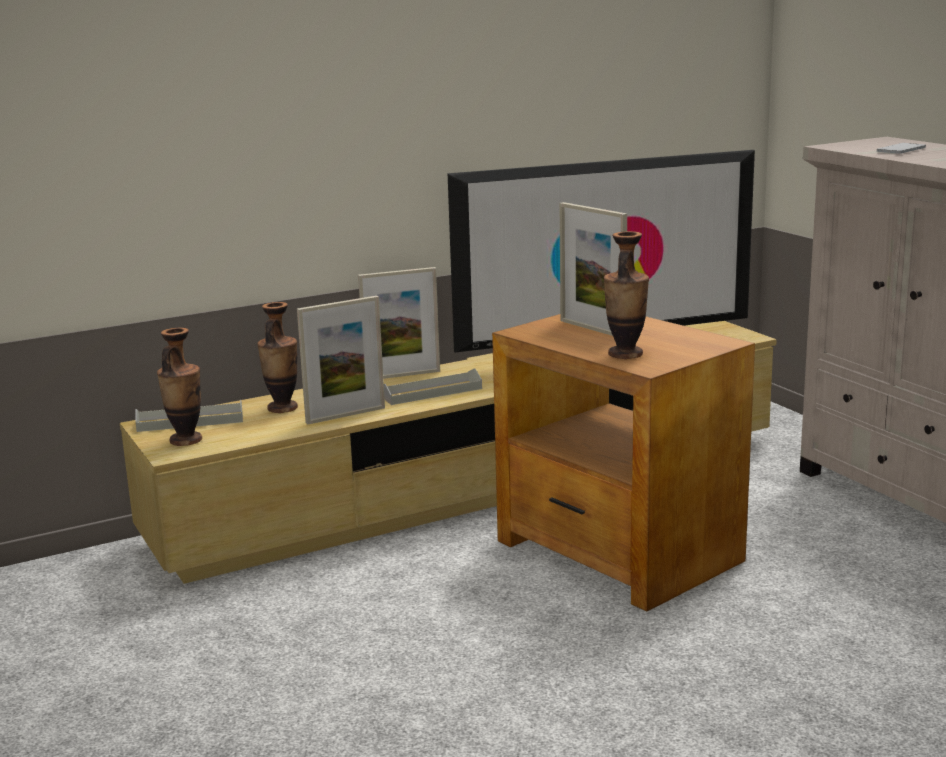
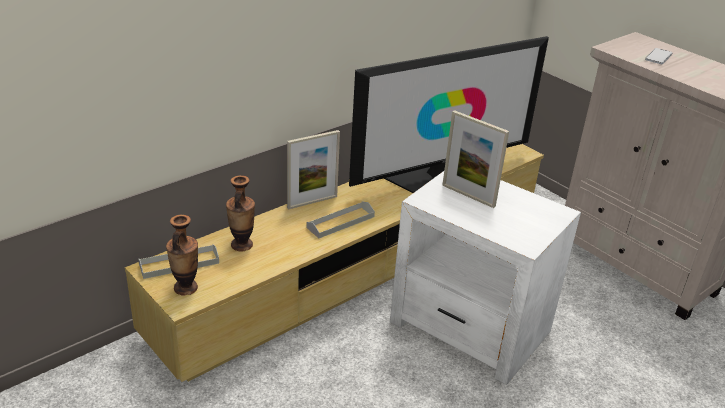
camera: 15 degrees left, 15 degrees up
(345, 415) = (291, 252): picture frame -> none
(619, 552) = (470, 327): brown side table -> white side table
(625, 354) = (505, 229): vase -> none

